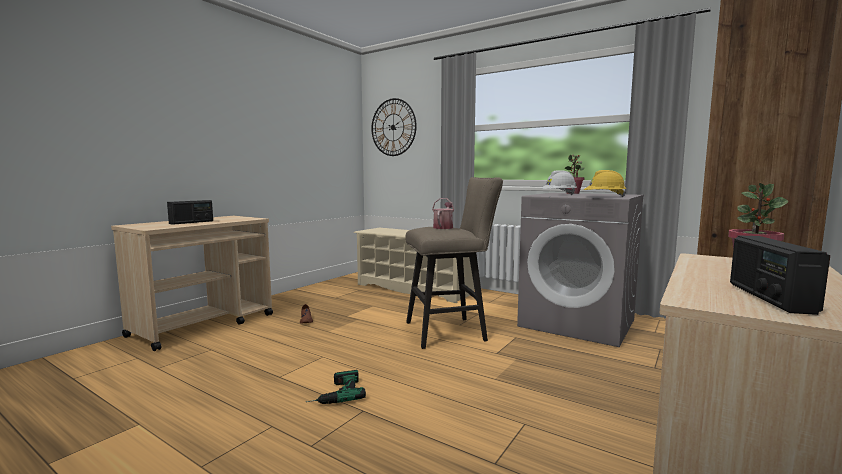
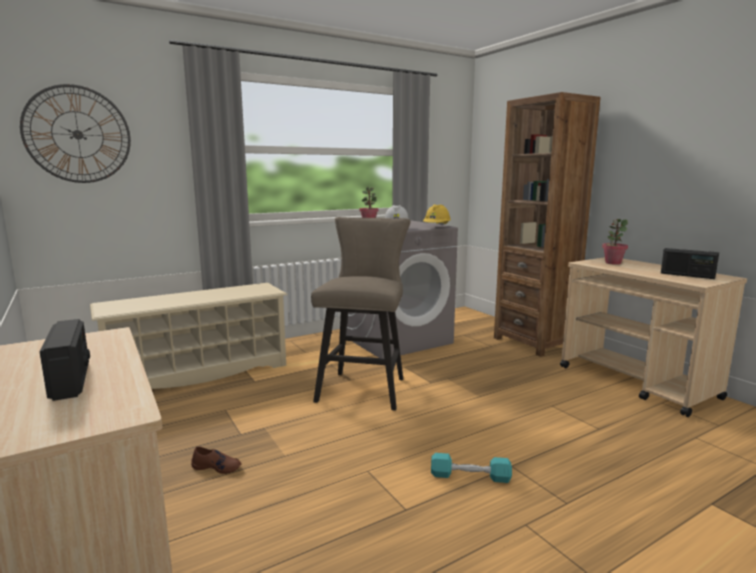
camera: 65 degrees left, 5 degrees up
(334, 393) = (470, 476): power drill -> turquoise dumbbell
(443, 227) = (363, 277): watering can -> none

